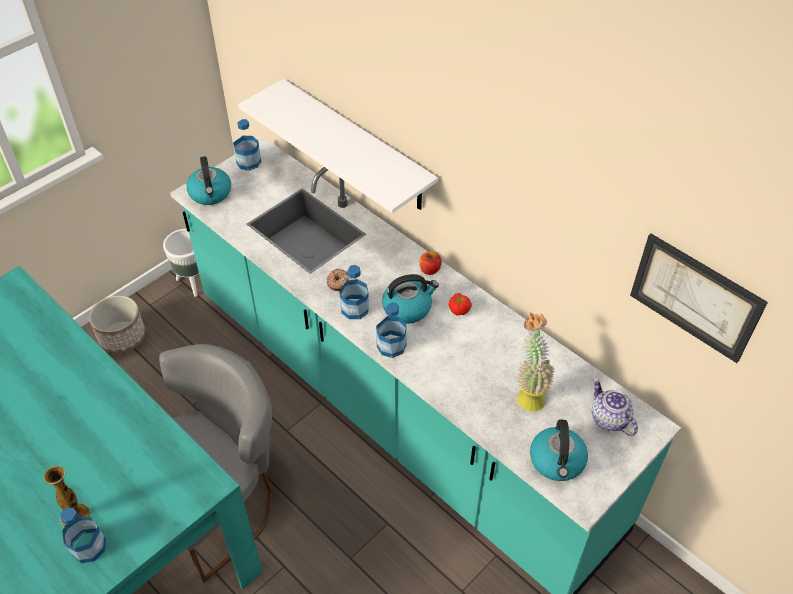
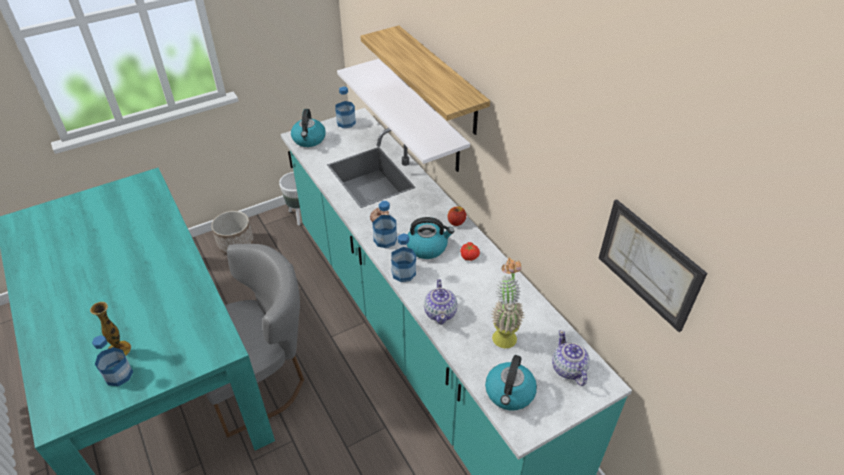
camera: 15 degrees right, 5 degrees down
(388, 107) = (440, 81): none -> shelf
(450, 385) = (440, 312): none -> teapot

